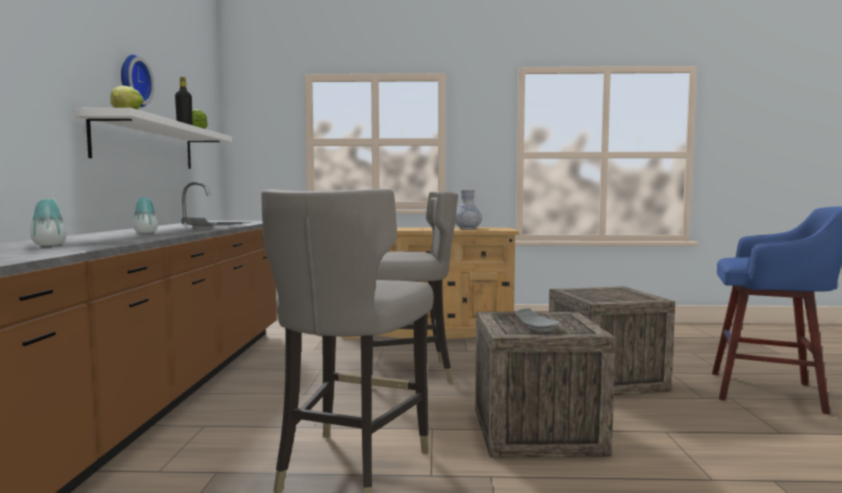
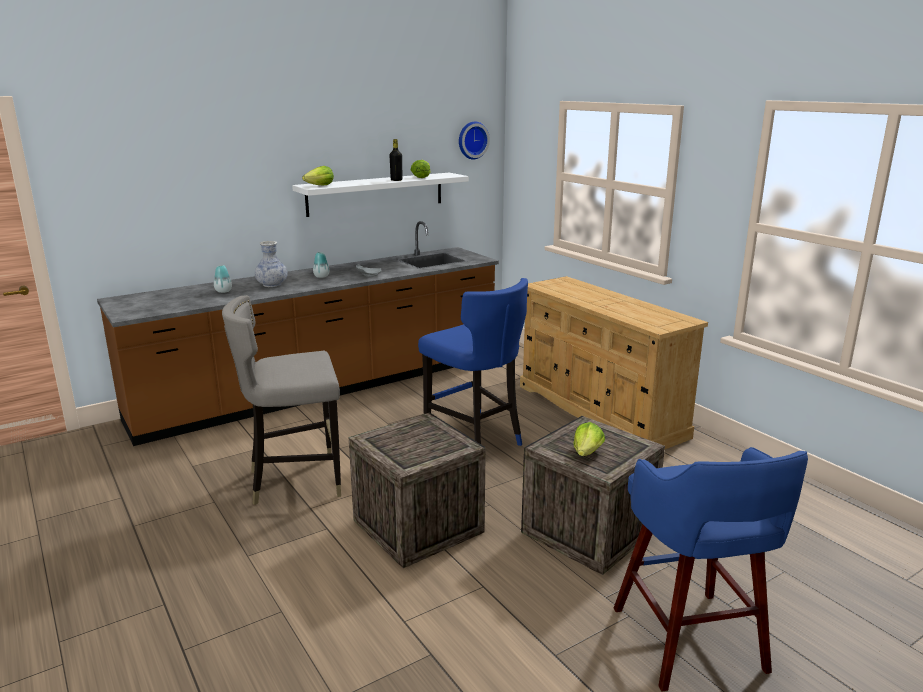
camera: 55 degrees right, 15 degrees up
(133, 81) = (359, 146): wall clock -> wall clock (472, 140)
(408, 373) = (475, 440): grey stool -> blue stool
(467, 228) = (641, 312): vase -> vase (272, 285)
(536, 328) = (394, 445): grey plate -> none
(618, 297) = (587, 453): none -> lettuce

